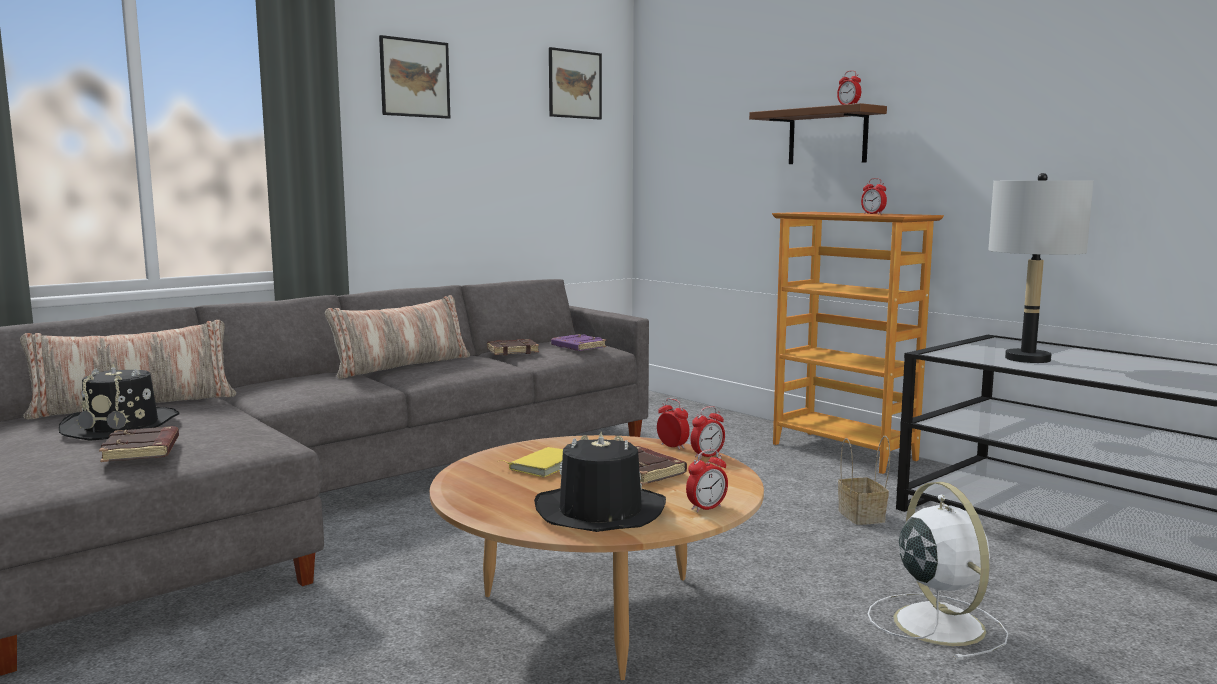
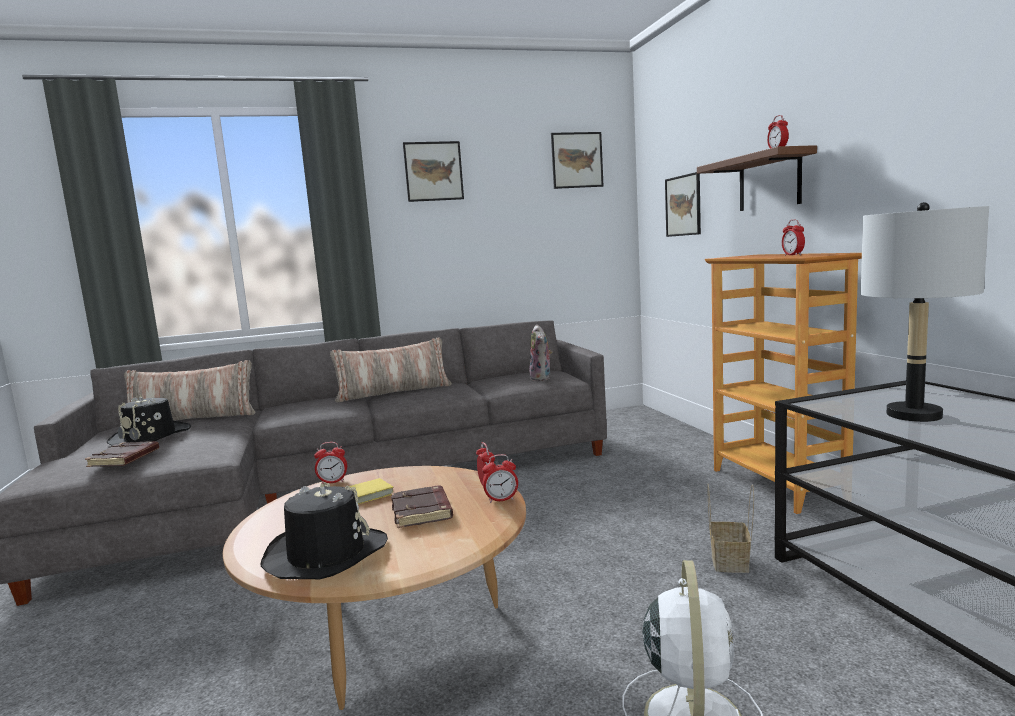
camera: 25 degrees right, 0 degrees up
(513, 351) = (489, 381): brown book -> none
(577, 347) = (542, 378): purple book -> plush toy
(706, 508) = (413, 563): alarm clock -> alarm clock (333, 482)
(707, 152) = (683, 205): none -> picture

